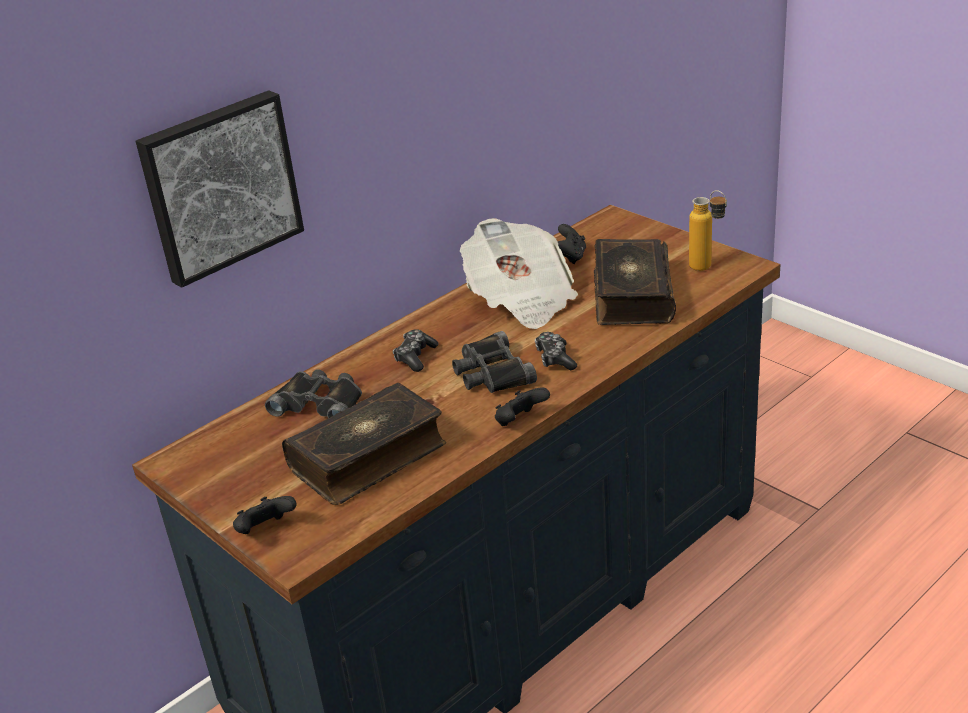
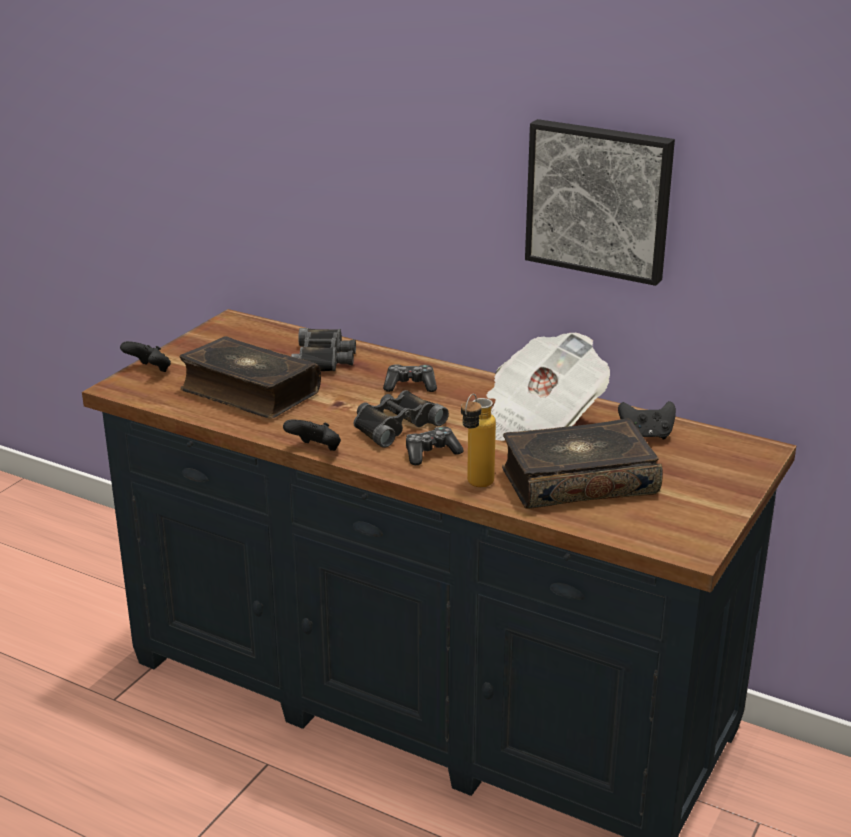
camera: 70 degrees right, 5 degrees down
(220, 186) = (342, 142): picture -> picture (600, 199)
(707, 269) = (667, 524): bottle -> bottle (475, 487)

